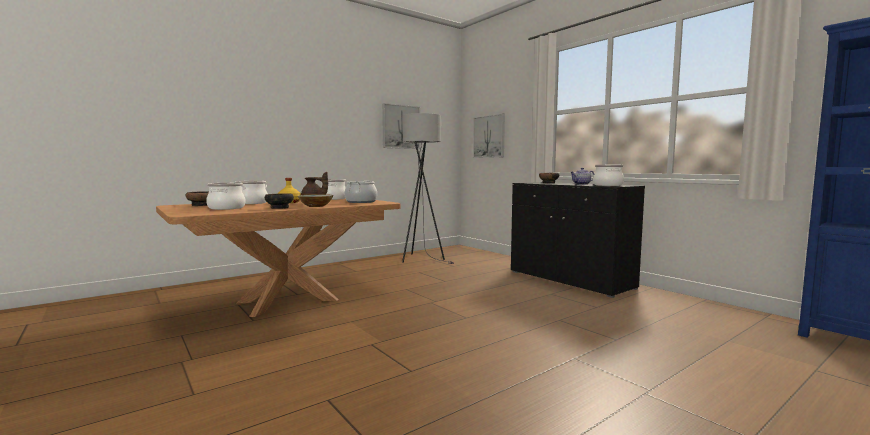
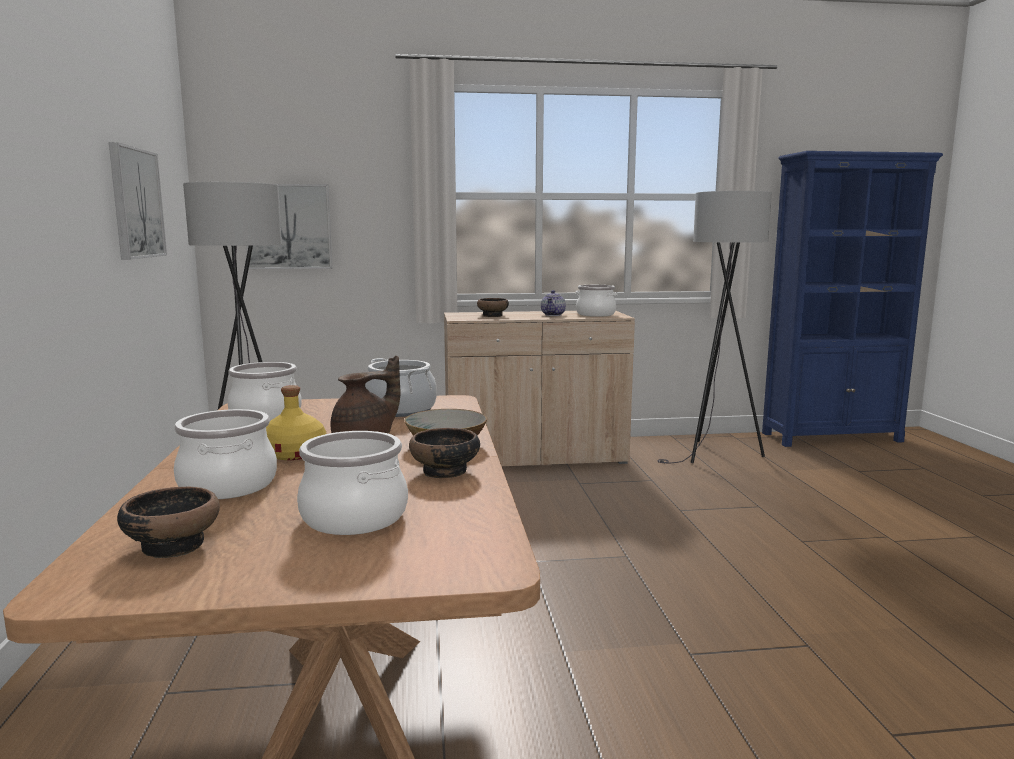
camera: 60 degrees left, 5 degrees up
(569, 280) = (535, 457): black cabinet -> beige cabinet
(696, 316) = (714, 455): none -> grey floor lamp

